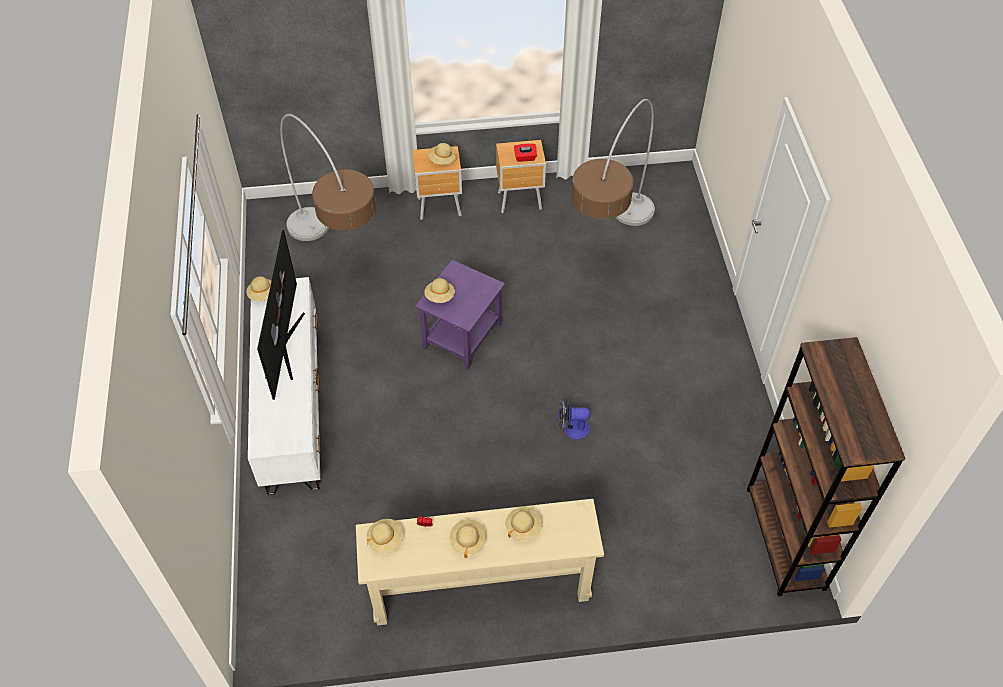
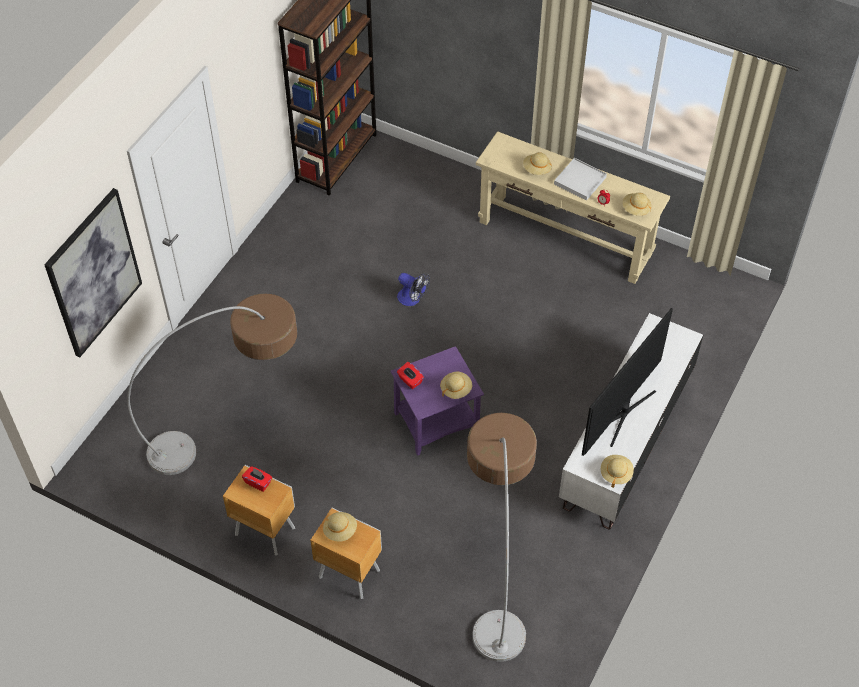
camera: 145 degrees left, 0 degrees up
(468, 541) = (580, 181): beige hat -> white tray
(482, 283) = (410, 380): none -> red tissue box
(744, 110) = (94, 273): none -> picture

